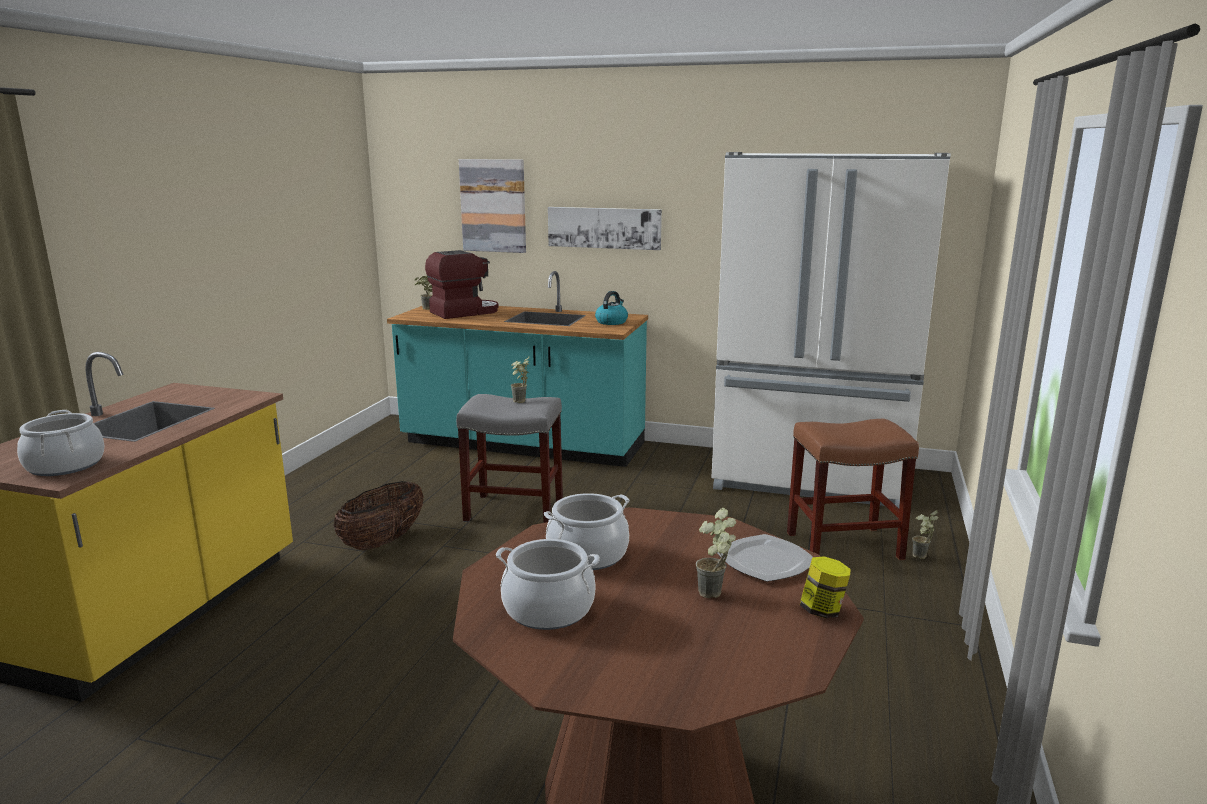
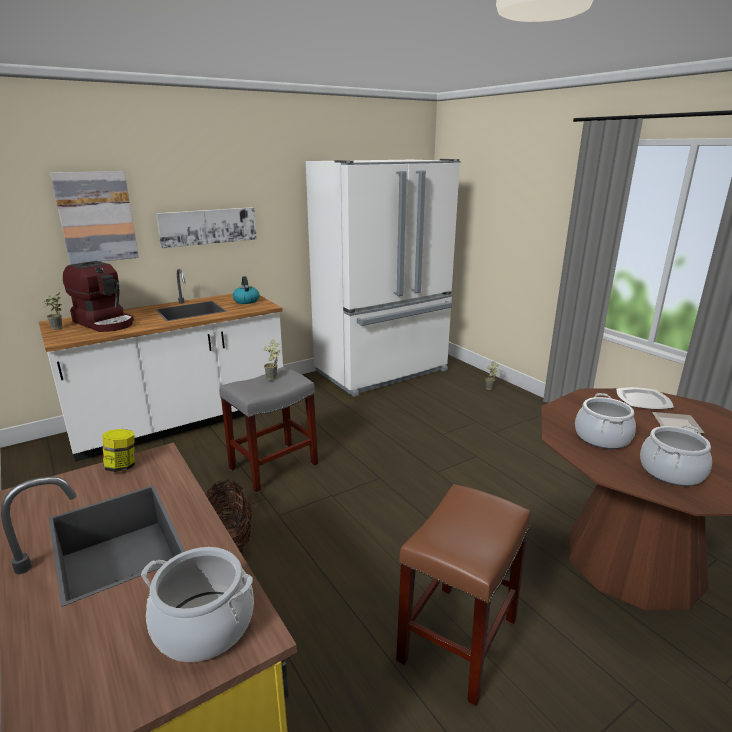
camera: 50 degrees left, 5 degrees up
(464, 312) = (105, 322): coffee machine -> coffee machine turned 120 degrees clockwise
(523, 445) = (182, 421): turquoise counter -> white counter
(716, 595) = (677, 424): potted plant -> plate
(822, 610) = (706, 409): jar -> jar (122, 466)
(844, 545) = (458, 398): brown stool -> brown stool (458, 638)

